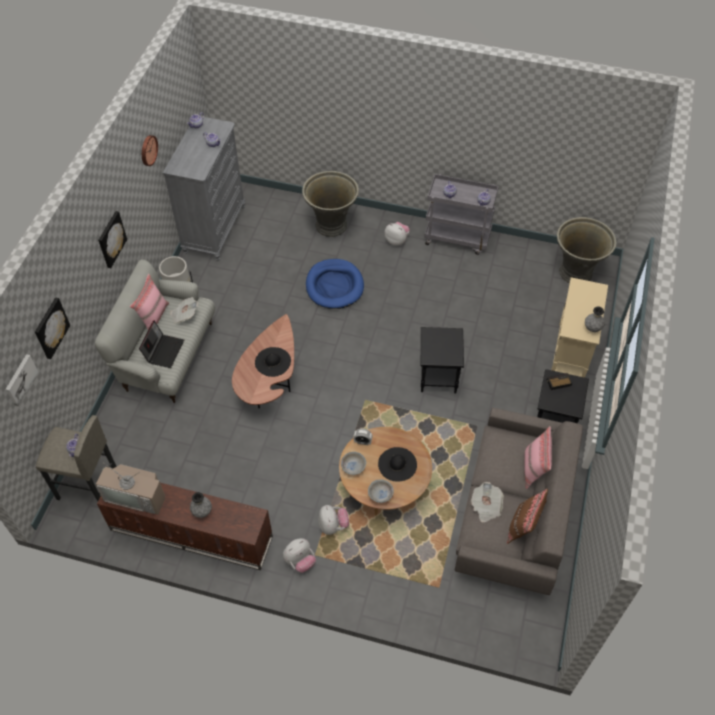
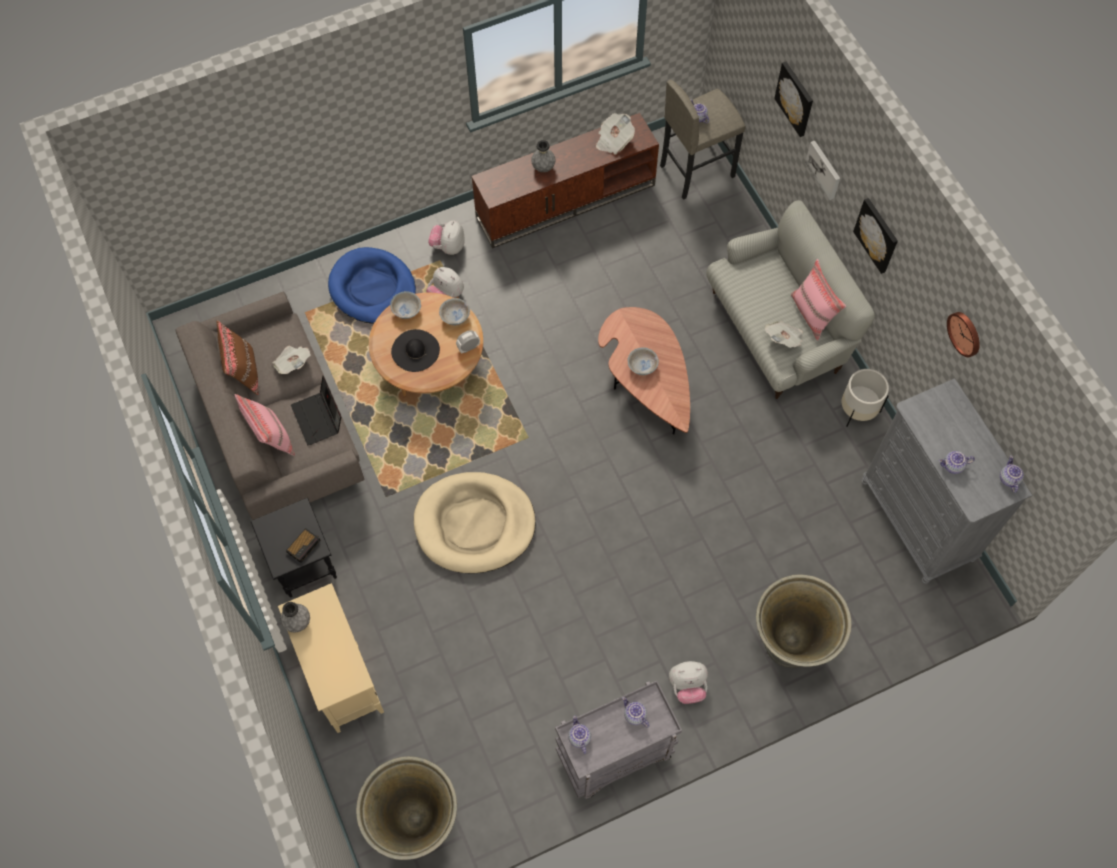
camera: 140 degrees right, 10 degrees up
(20, 379) = (758, 43): picture -> picture (824, 169)
(136, 495) = (613, 140): television -> newspaper
(164, 350) = (757, 288): laptop -> laptop (319, 418)
(273, 361) = (642, 367): black hat -> white bowl
(334, 286) = (696, 553): blue dog bed -> blue dog bed (373, 288)
(437, 376) = (474, 524): black side table -> beige dog bed

